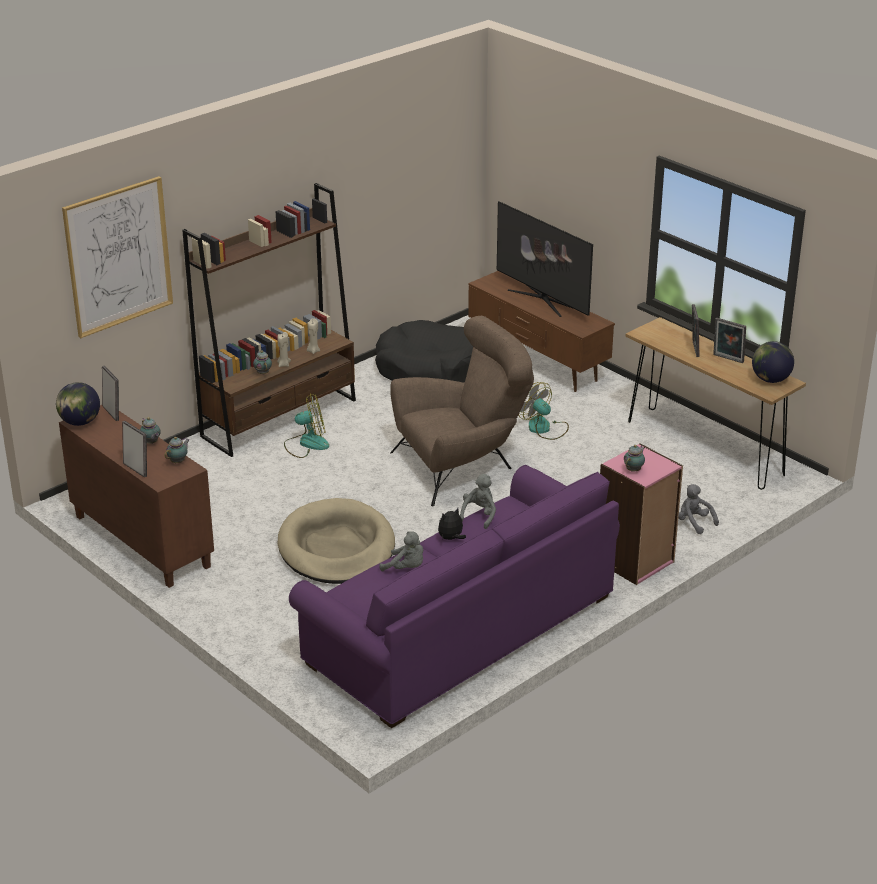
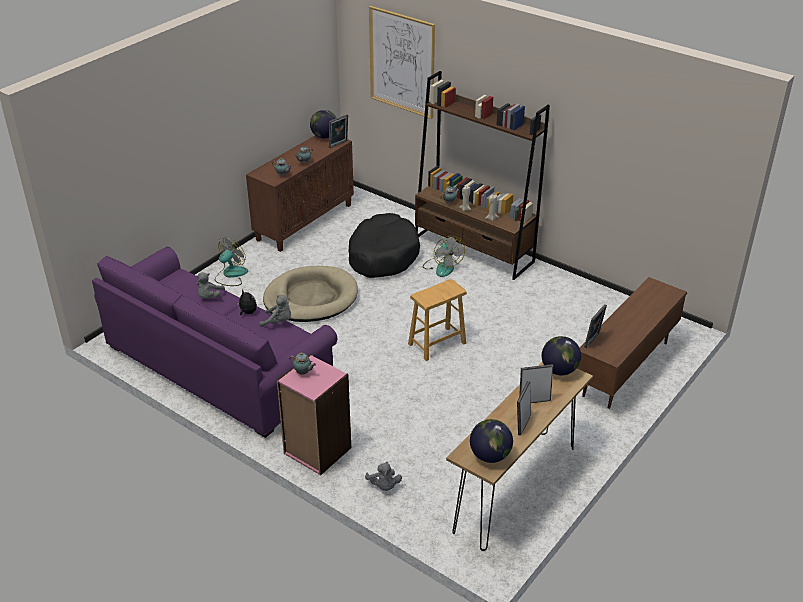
camera: 80 degrees right, 5 degrees up
(137, 469) = (271, 163): picture frame -> picture frame (593, 341)
(429, 369) = (582, 310): black dog bed -> black dog bed (382, 255)
(463, 465) = (437, 344): brown armchair -> brown stool
(542, 299) = (640, 320): television -> none
(544, 428) = (510, 382): fan -> fan (230, 275)
(650, 331) = (559, 370): none -> globe
(694, 522) = (384, 486): grey plush toy -> grey plush toy turned 120 degrees clockwise

